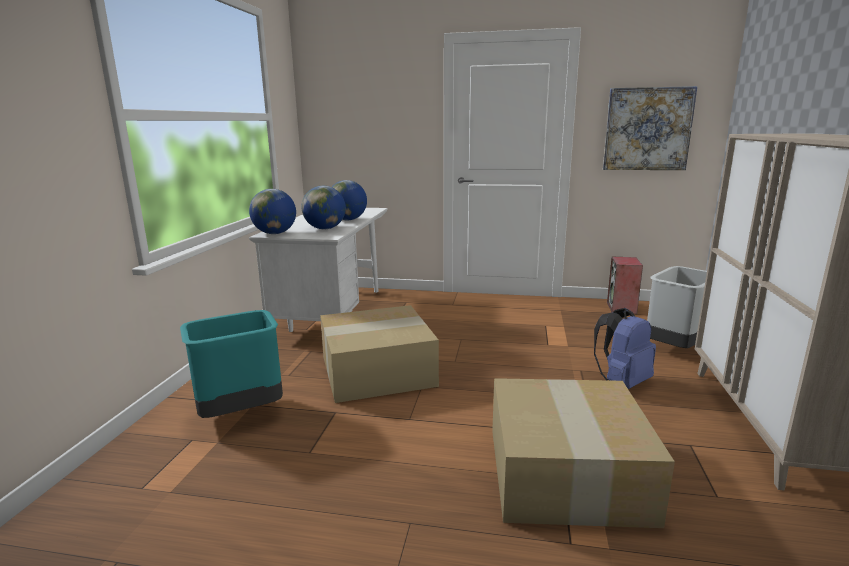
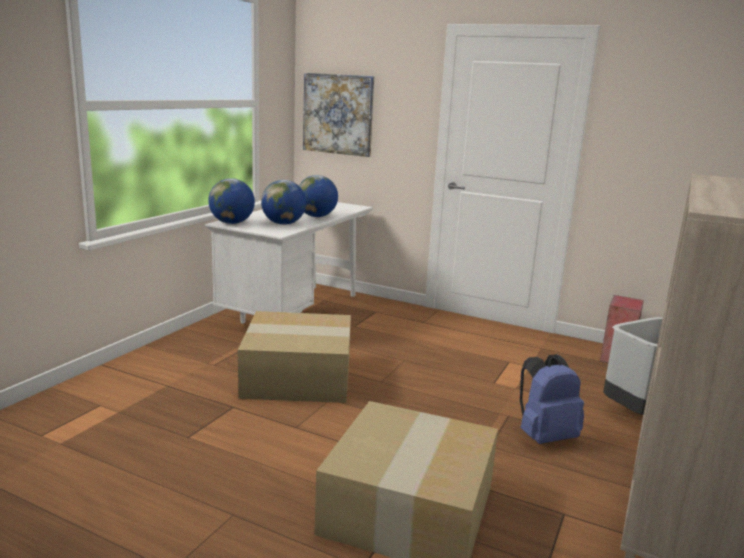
camera: 15 degrees right, 0 degrees up
(241, 412) = (153, 390): turquoise trash can -> none
(647, 129) = (671, 149): picture -> picture (338, 114)

